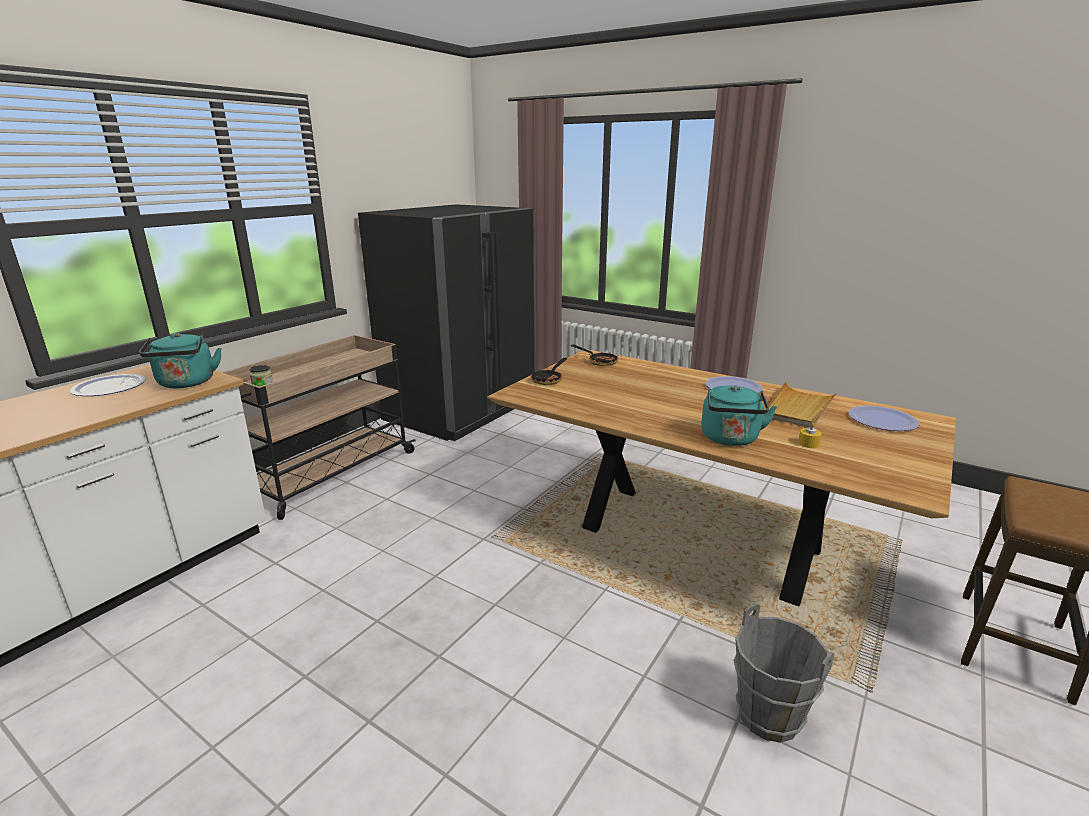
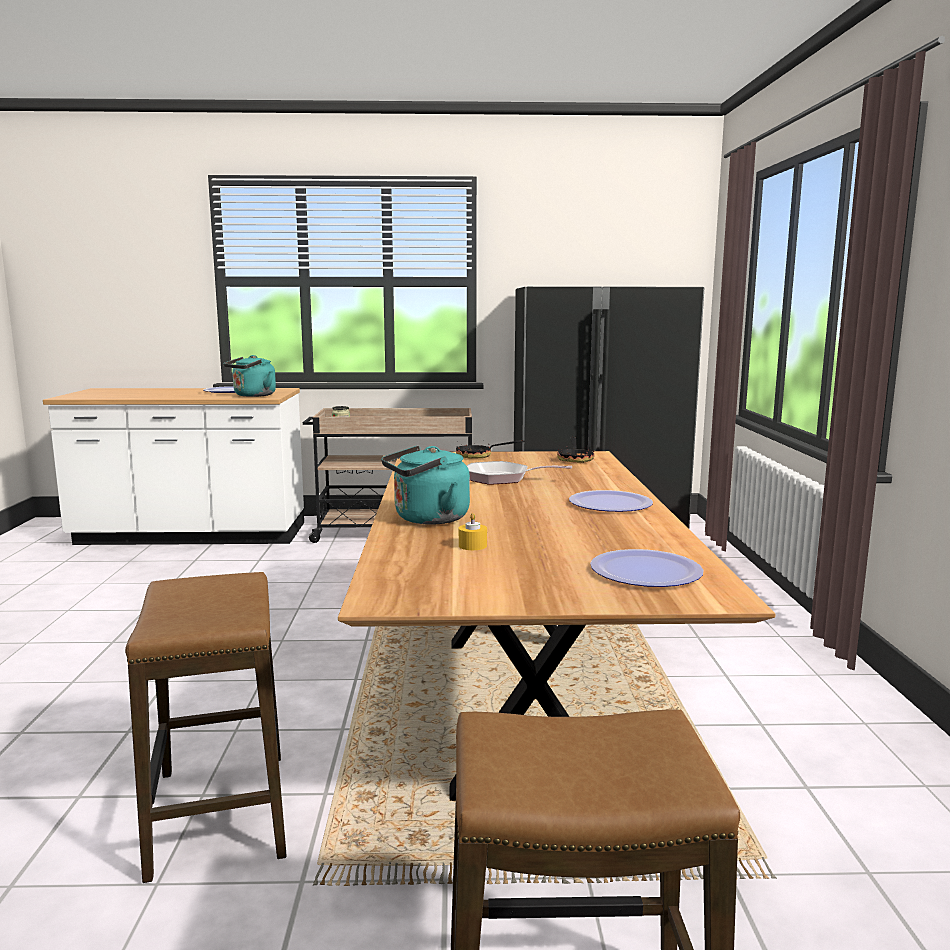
camera: 55 degrees right, 10 degrees down
(632, 392) = (502, 478): none -> frying pan
(768, 717) = (219, 813): grey bucket -> stool
(799, 408) = (597, 533): beige tray -> none

